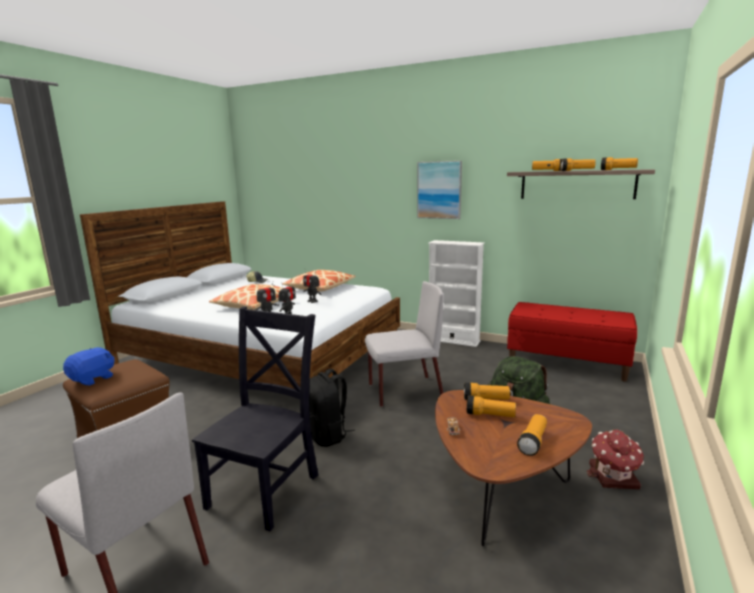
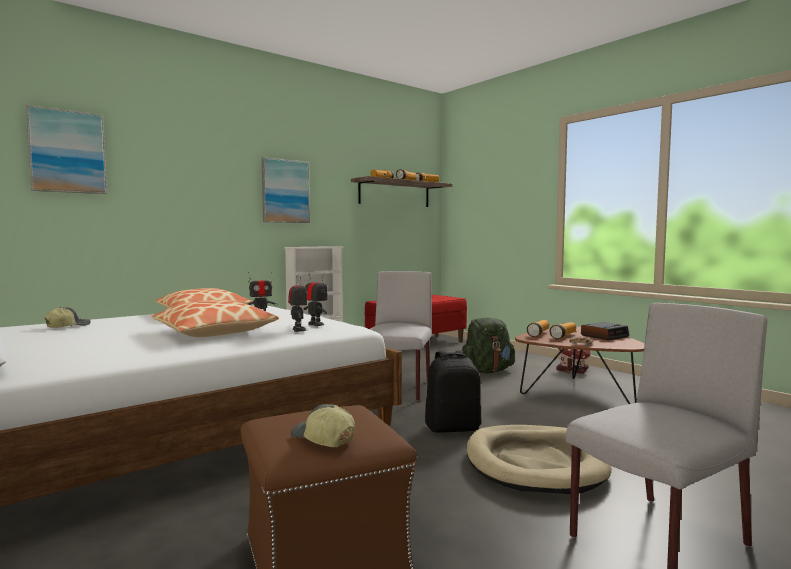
camera: 65 degrees left, 10 degrees down
(93, 379) = (322, 439): blue plush toy -> cap
(266, 488) = (534, 463): black chair -> beige dog bed
(301, 174) = (67, 152): none -> picture
(533, 442) = (604, 336): flashlight -> alarm clock

